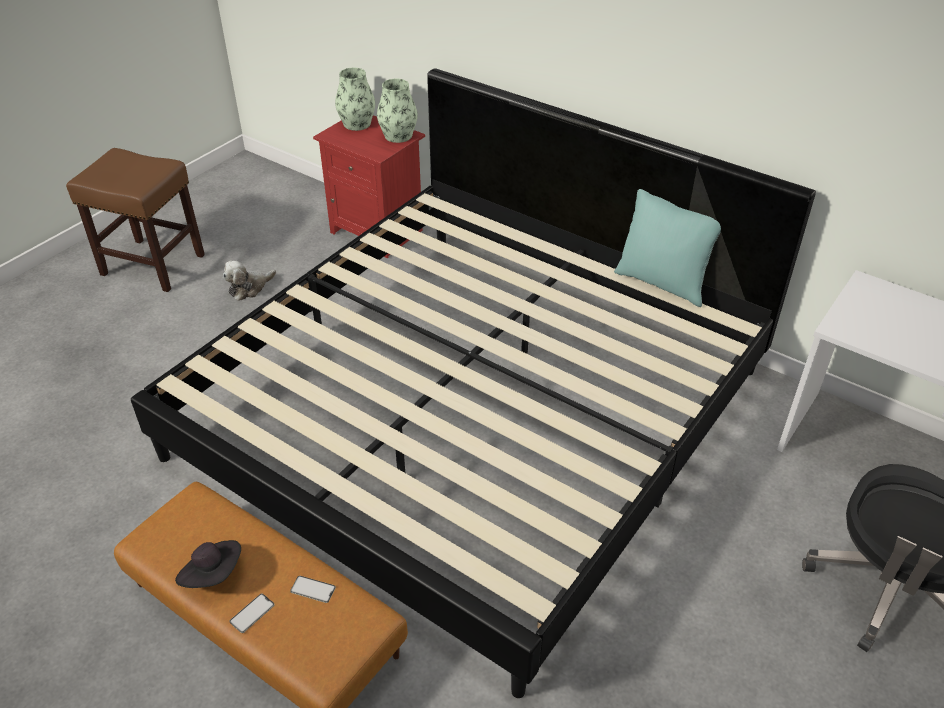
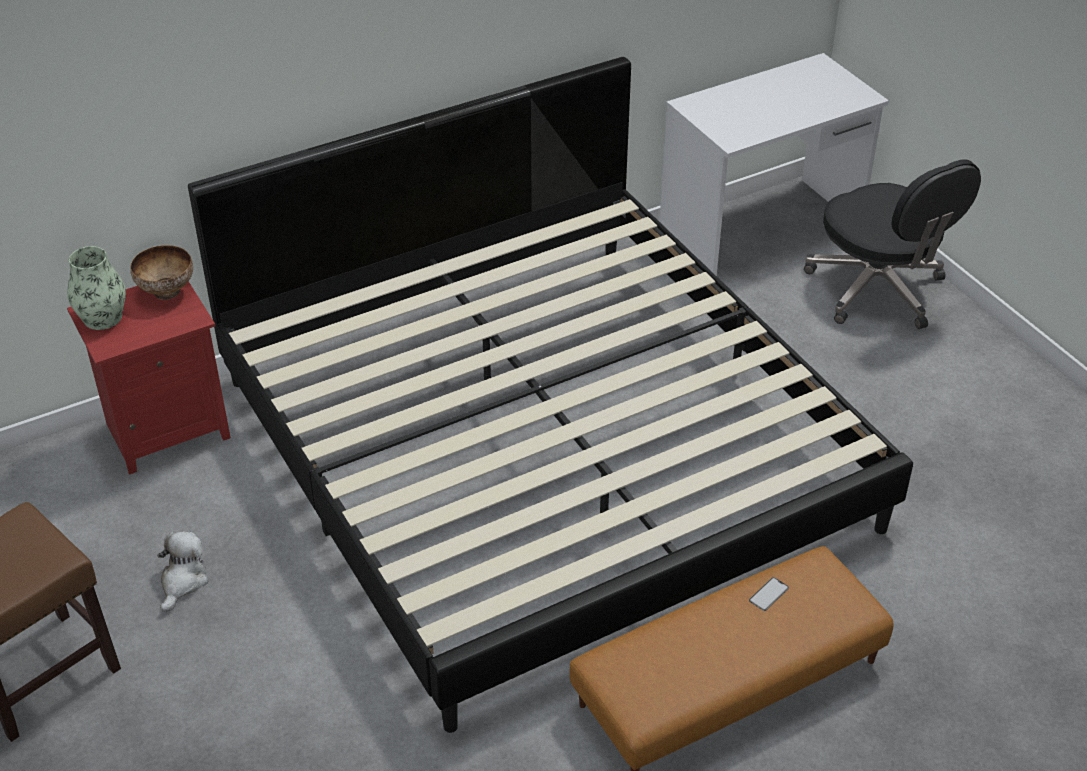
camera: 65 degrees left, 0 degrees up
(213, 574) = (715, 664): black hat -> none
(249, 288) = (183, 581): plush toy -> plush toy turned 150 degrees counterclockwise
(252, 613) = (776, 644): phone -> none
(398, 135) = (166, 292): vase -> bowl
(662, 282) = (527, 228): turquoise pillow -> none

